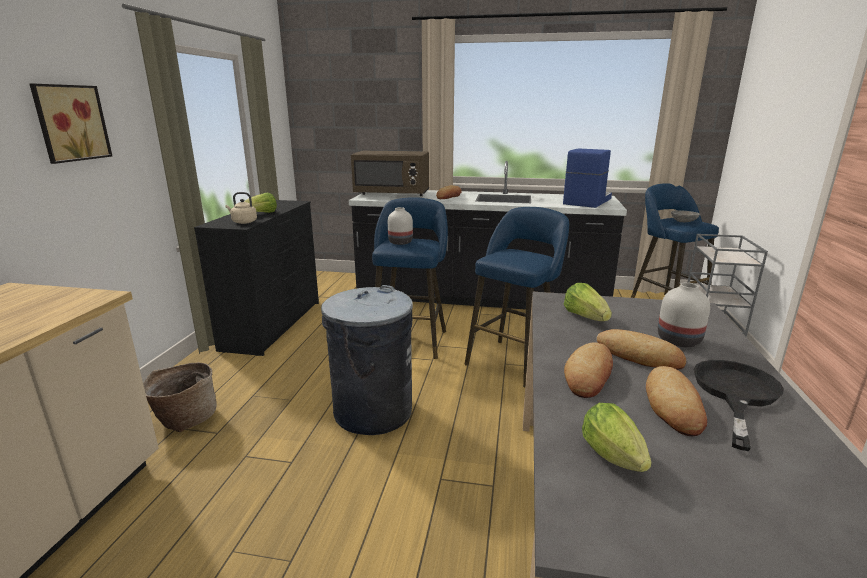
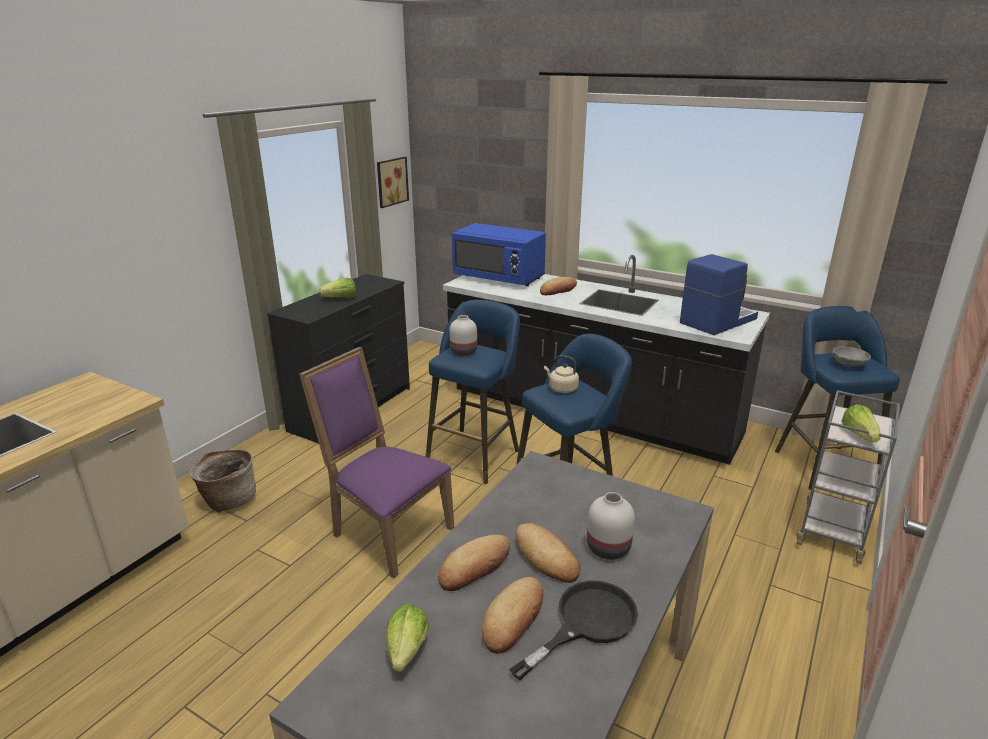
camera: 20 degrees right, 5 degrees up
(70, 123) = (151, 229): picture -> picture (390, 181)
(243, 222) = (314, 311): beige kettle -> beige kettle (561, 388)
(372, 411) = (386, 531): grey trash can -> purple chair
(392, 194) = (499, 278): brown microwave -> blue microwave
(585, 317) = (546, 497): lettuce -> lettuce (859, 435)

